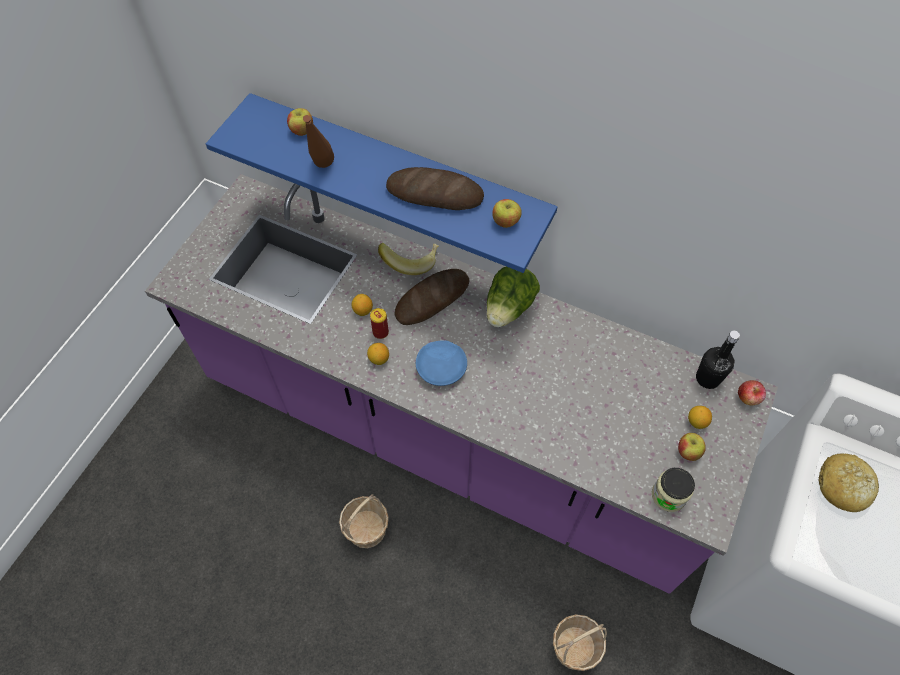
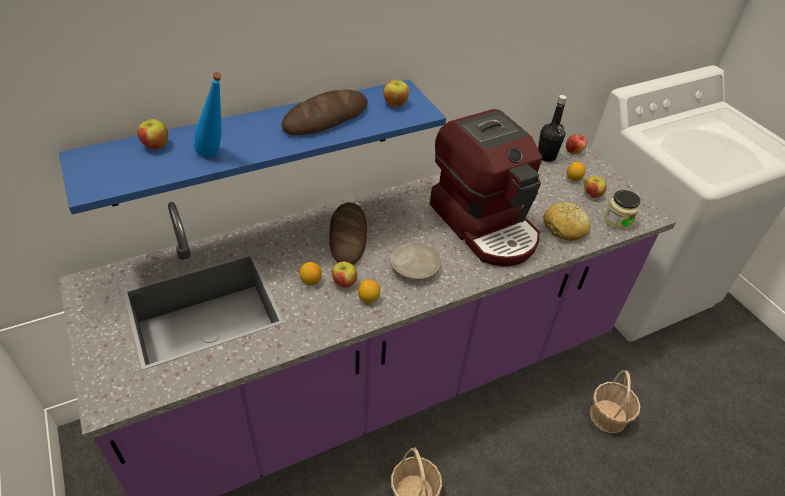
camera: 55 degrees left, 15 degrees down
(322, 170) = (216, 156): brown bottle -> blue bottle
(380, 332) = (344, 283): can -> apple
(410, 261) = (299, 227): banana -> none
(442, 367) = (415, 267): blue plate -> beige plate
(509, 308) = (402, 204): lettuce -> none
(546, 386) = (485, 224): none -> coffee machine
(843, 486) = (675, 142): bread -> bread (565, 228)

